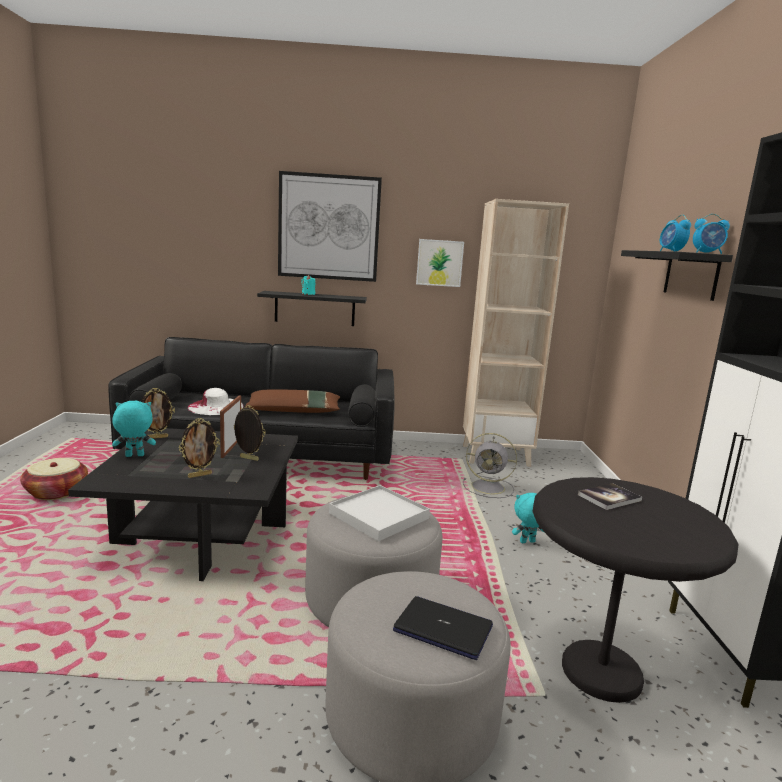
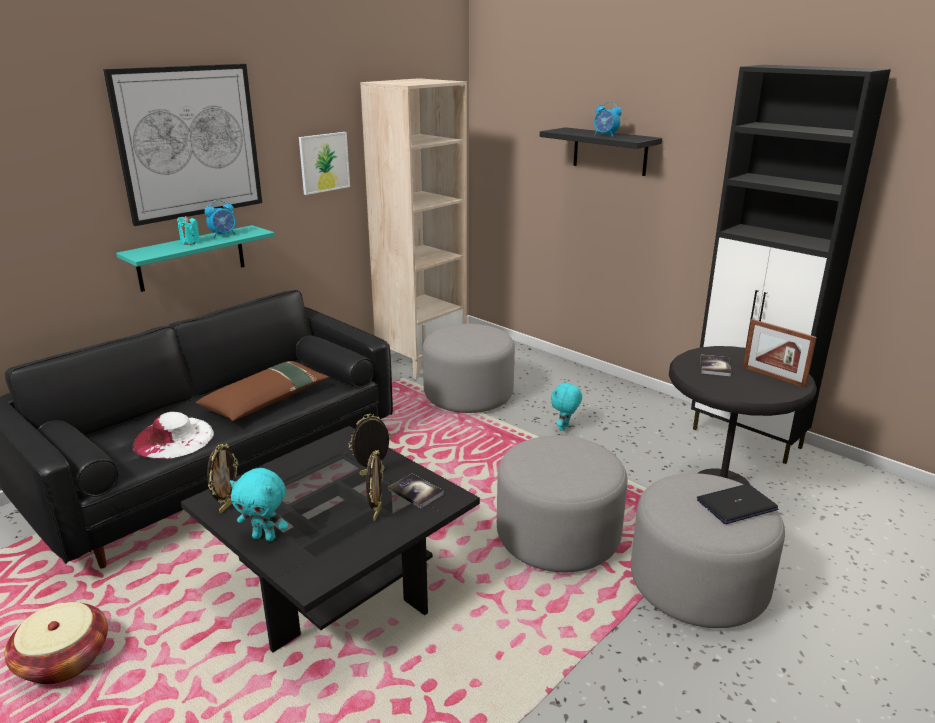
camera: 45 degrees left, 10 degrees up
(134, 456) = (265, 537): turquoise plush toy -> turquoise plush toy turned 105 degrees counterclockwise
(231, 447) = (327, 471): picture frame -> picture frame (773, 376)
(243, 478) = (416, 492): none -> book
(315, 308) = (191, 258): black shelf -> turquoise shelf
(379, 515) = (563, 459): white tray -> none
(489, 487) = (468, 395): grey fan -> grey ottoman
(707, 253) = (642, 137): alarm clock -> alarm clock (223, 235)

